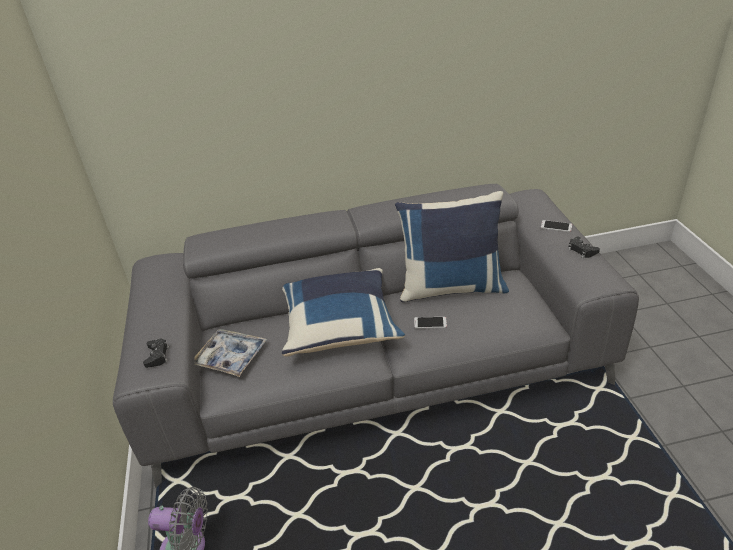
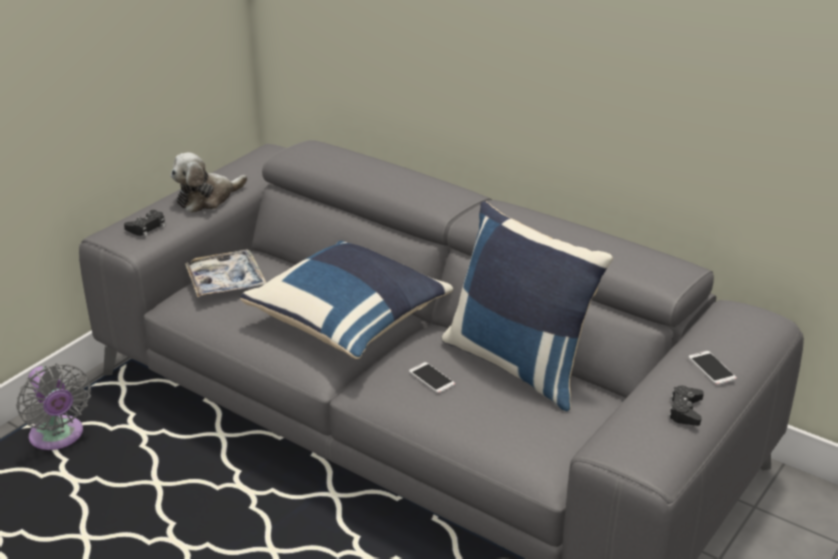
camera: 45 degrees right, 5 degrees down
(164, 313) = (207, 198): none -> plush toy

